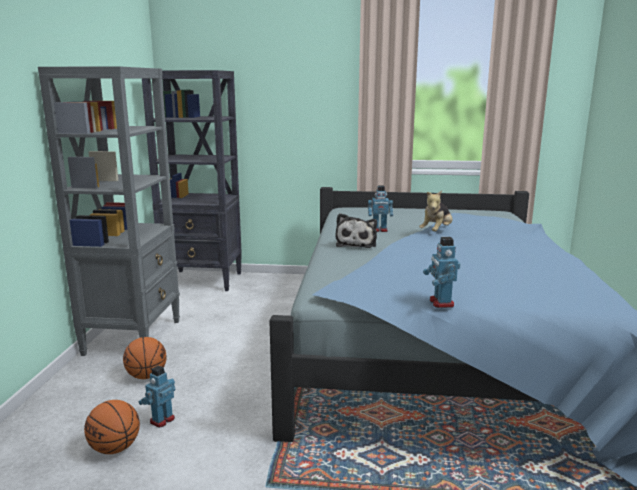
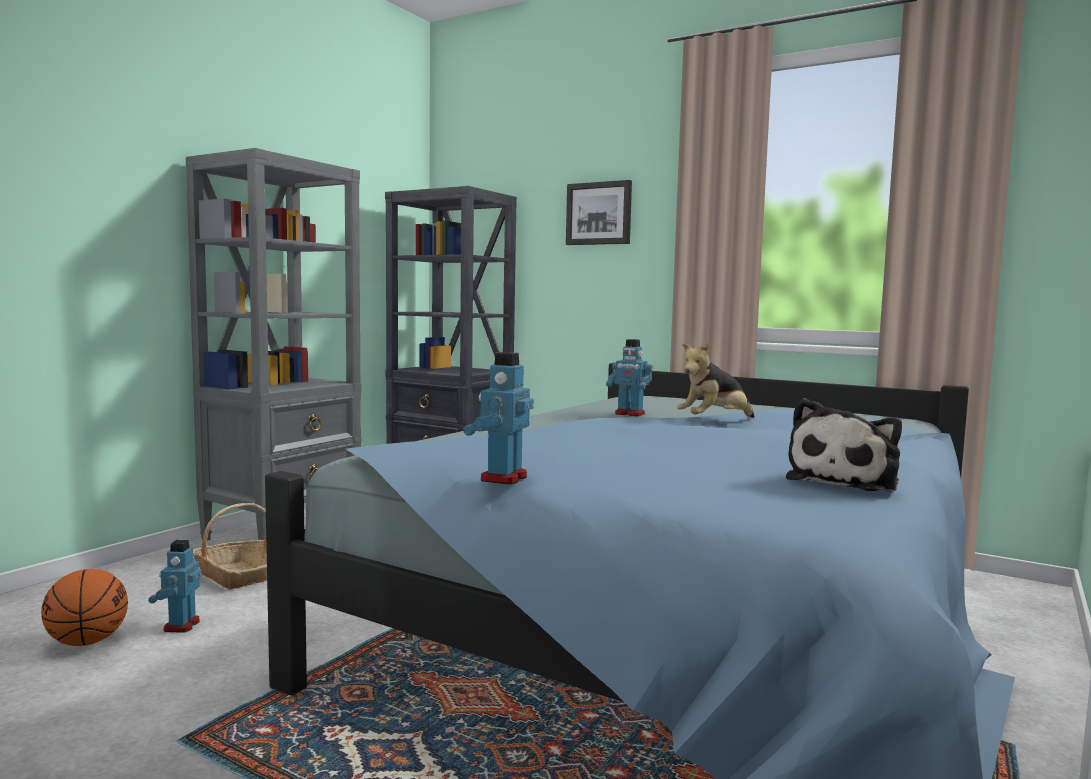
camera: 25 degrees right, 10 degrees down
(147, 376) = (236, 575): basketball -> basket
(161, 420) = (180, 625): toy robot -> toy robot turned 60 degrees counterclockwise
(298, 85) = (599, 213): none -> picture
(356, 243) = (558, 421): plush toy -> plush toy (846, 481)

